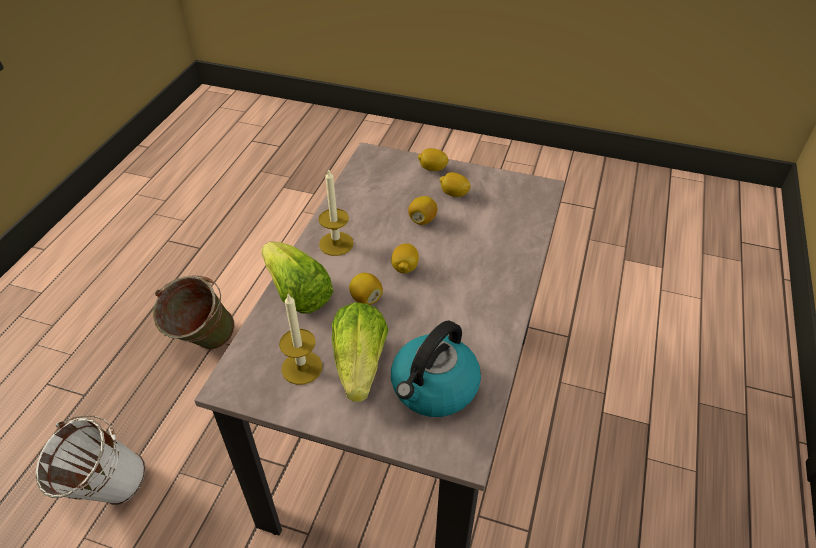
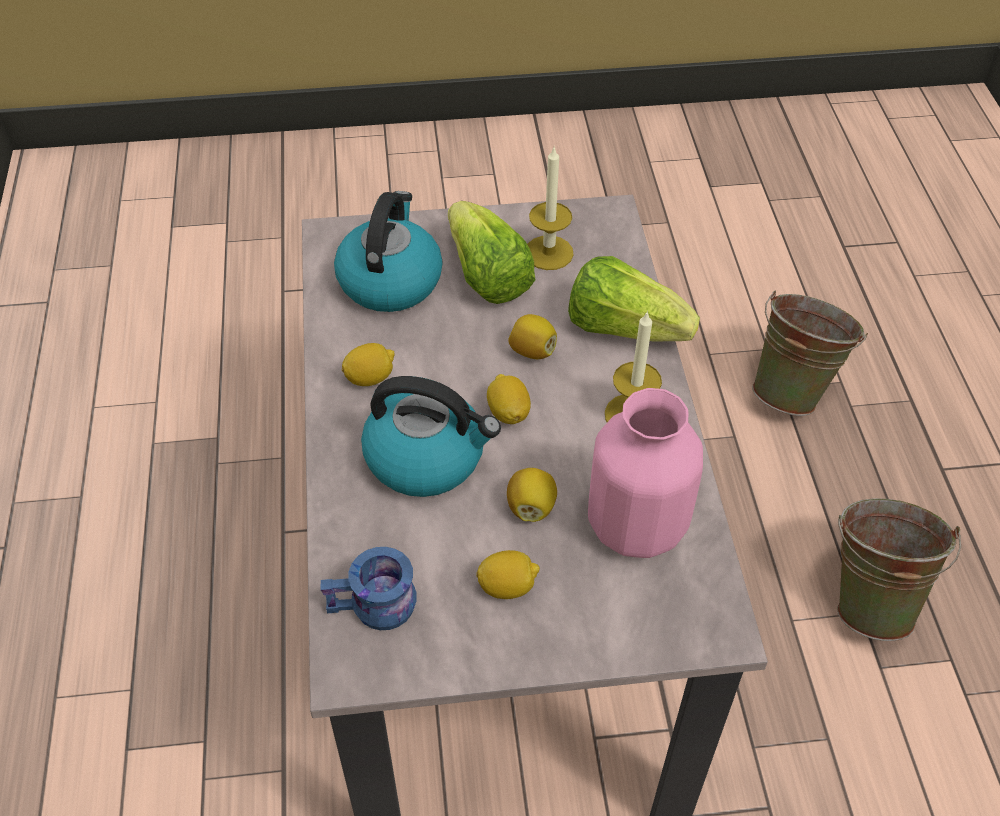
camera: 155 degrees right, 5 degrees up
(105, 491) = (793, 389): white bucket -> green bucket
(375, 197) = (636, 524): none -> pink vase
(432, 169) = (580, 638): lemon -> lemon (370, 377)
(465, 259) = (427, 457): none -> kettle
(523, 204) = (374, 609): none -> blue mug

